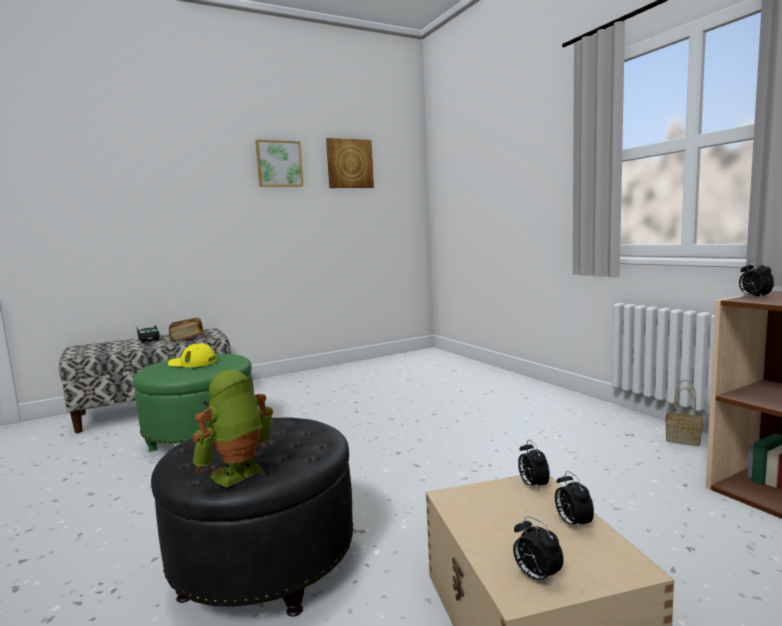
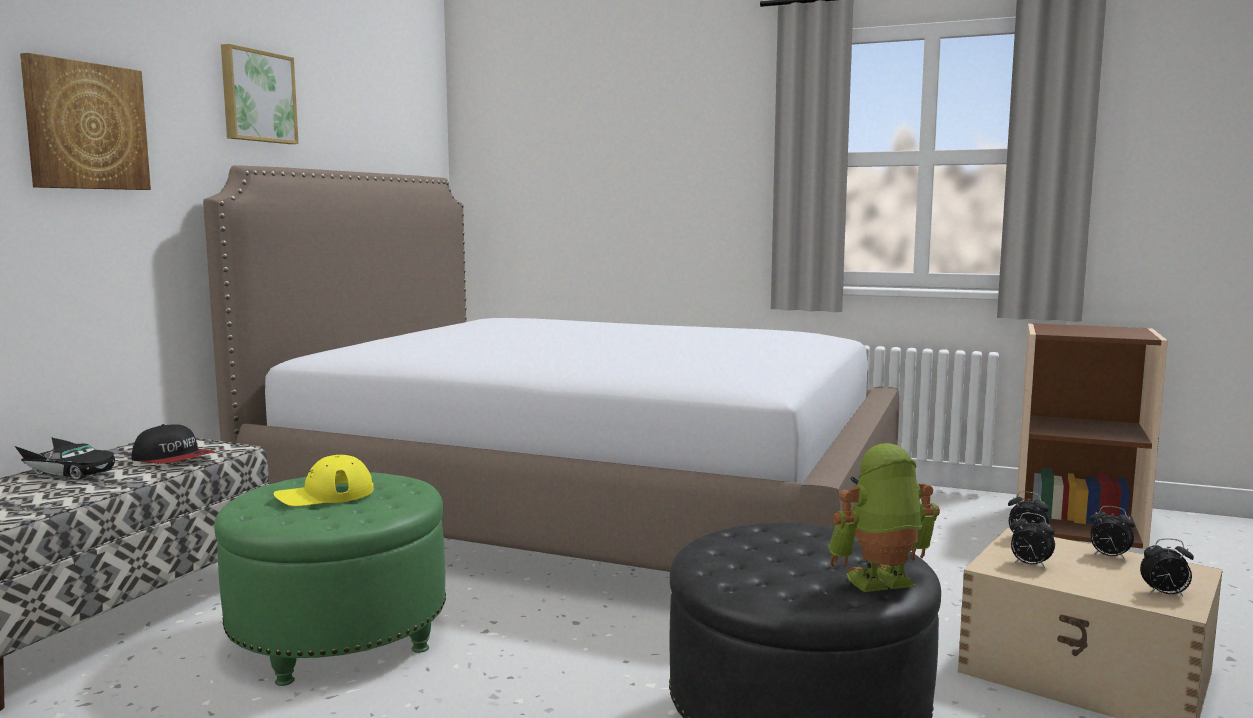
camera: 40 degrees left, 0 degrees up
(187, 338) = (173, 459): book -> cap
(239, 475) = (881, 583): toy robot -> toy robot turned 75 degrees clockwise
(349, 164) = (355, 109): picture -> picture (85, 126)
(416, 399) = (586, 512): none -> bed
(684, 439) = (936, 497): basket -> none
(754, 297) = (1049, 330): alarm clock -> alarm clock (1029, 565)

